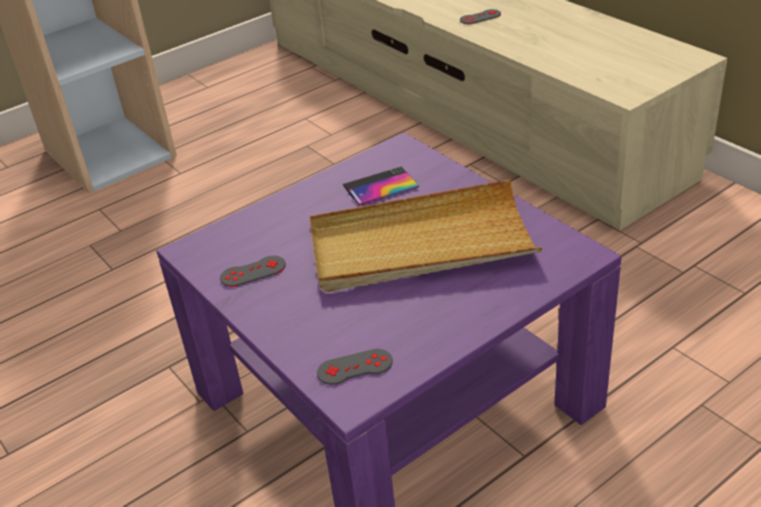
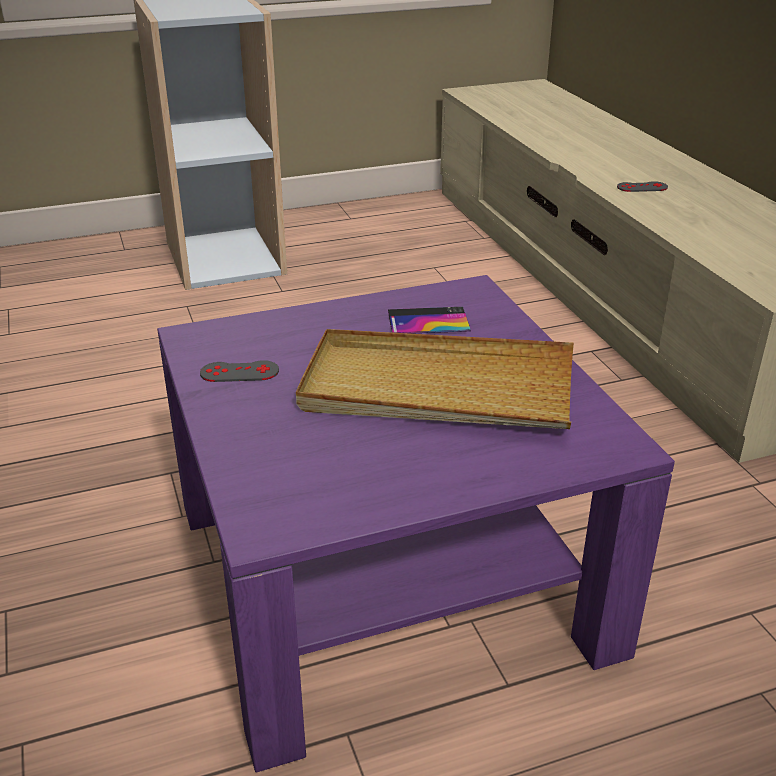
camera: 15 degrees right, 5 degrees down
(355, 367) = (285, 498): grey game controller -> none

